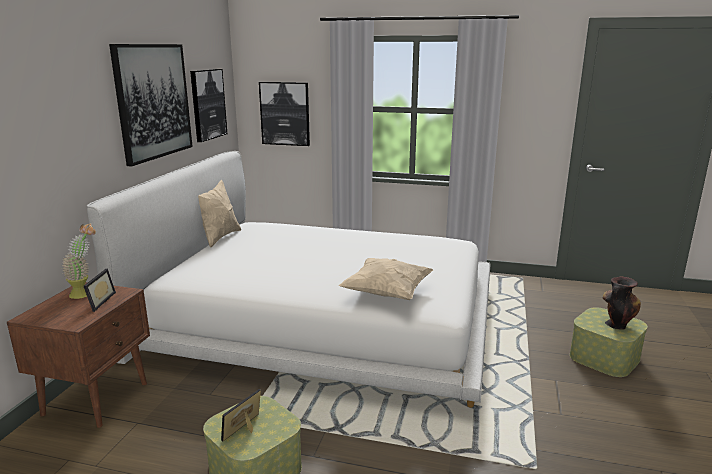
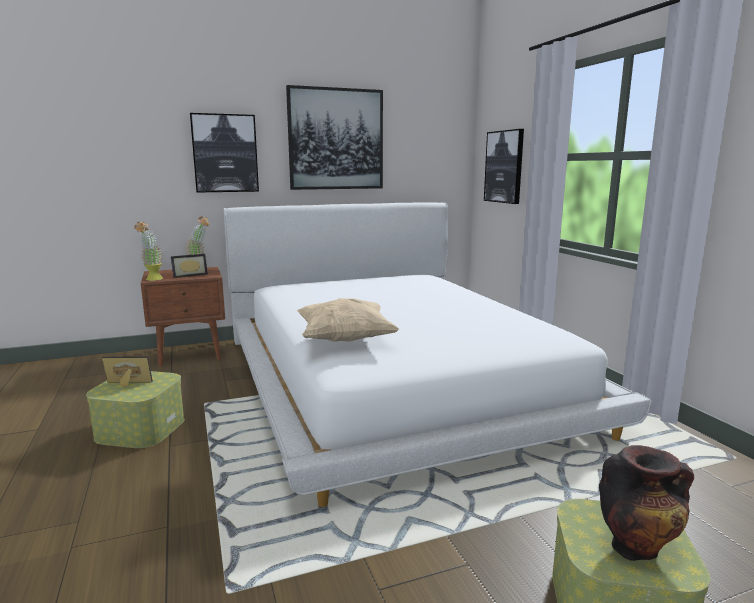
camera: 55 degrees right, 5 degrees down
(77, 323) = (152, 280): none -> potted plant
(208, 104) = (421, 152): picture -> picture (225, 153)
(218, 237) = (373, 275): beige pillow -> none

